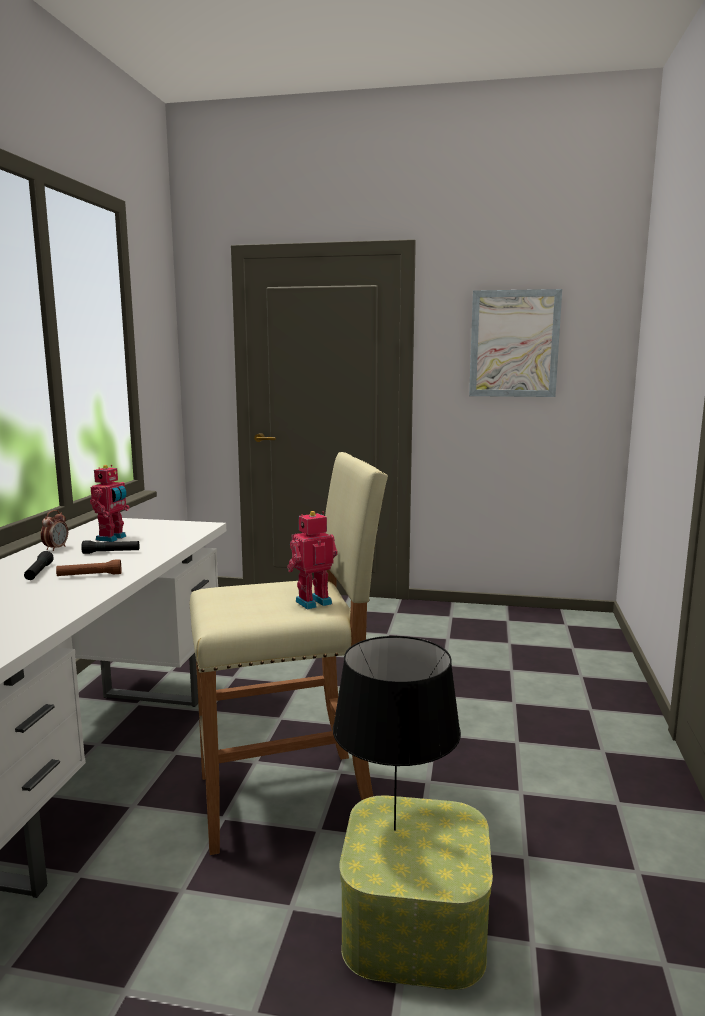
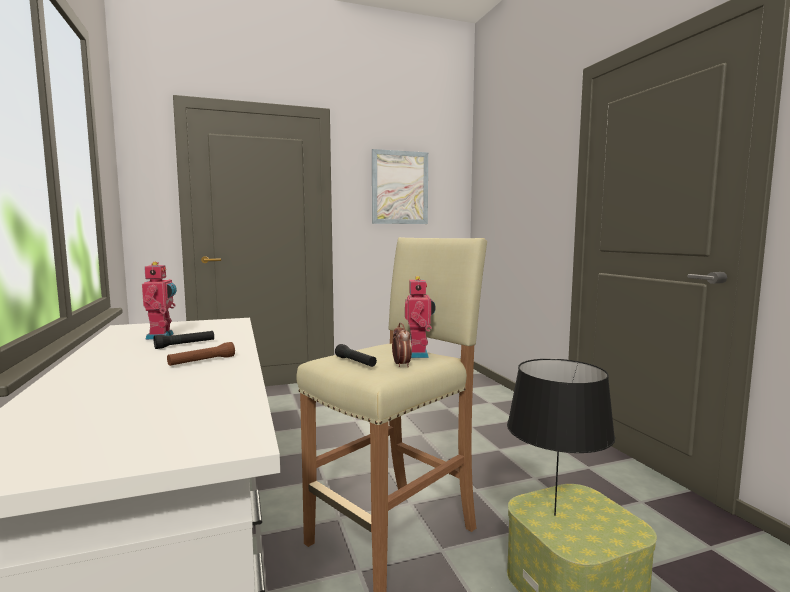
camera: 30 degrees left, 5 degrees down
(39, 572) = (136, 367): black flashlight -> black flashlight (355, 362)
(56, 548) = (112, 349): alarm clock -> alarm clock (401, 365)
(312, 602) = (419, 354): toy robot -> toy robot turned 150 degrees clockwise

